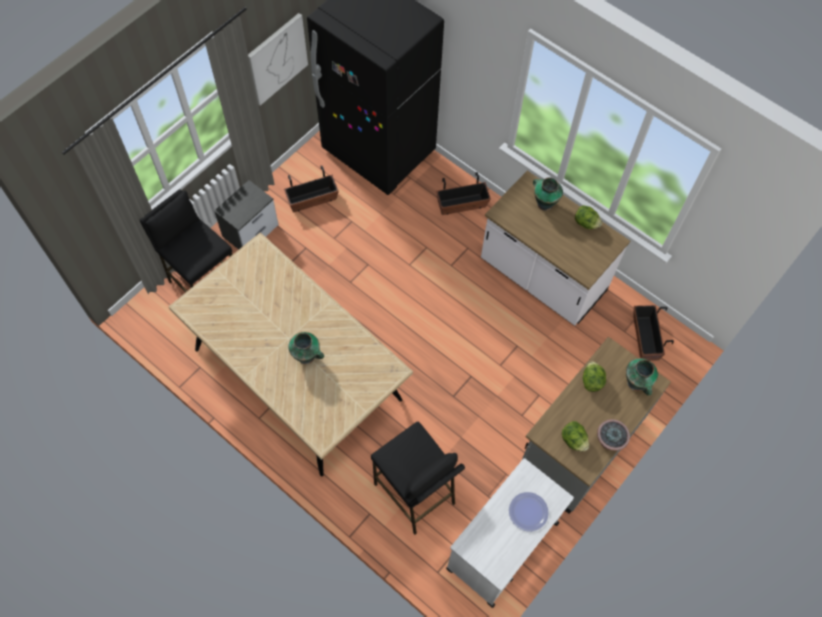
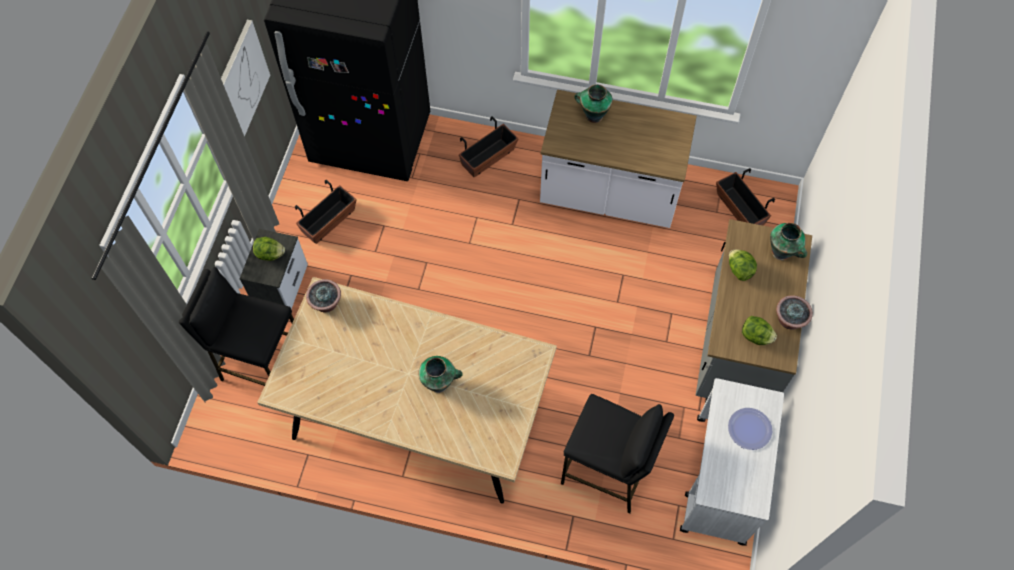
camera: 25 degrees left, 0 degrees up
(258, 257) = (326, 303): none -> potted plant
(586, 223) = (645, 117): lettuce -> lettuce (270, 254)

